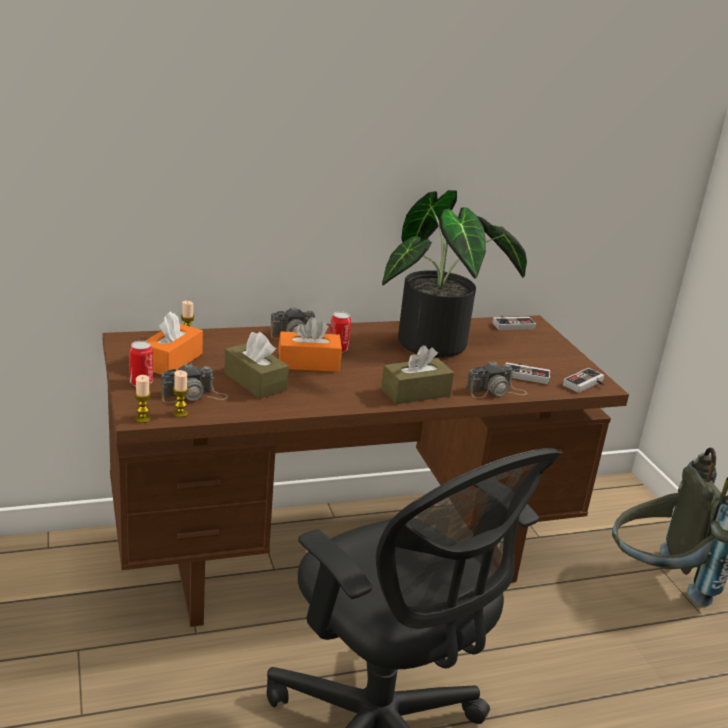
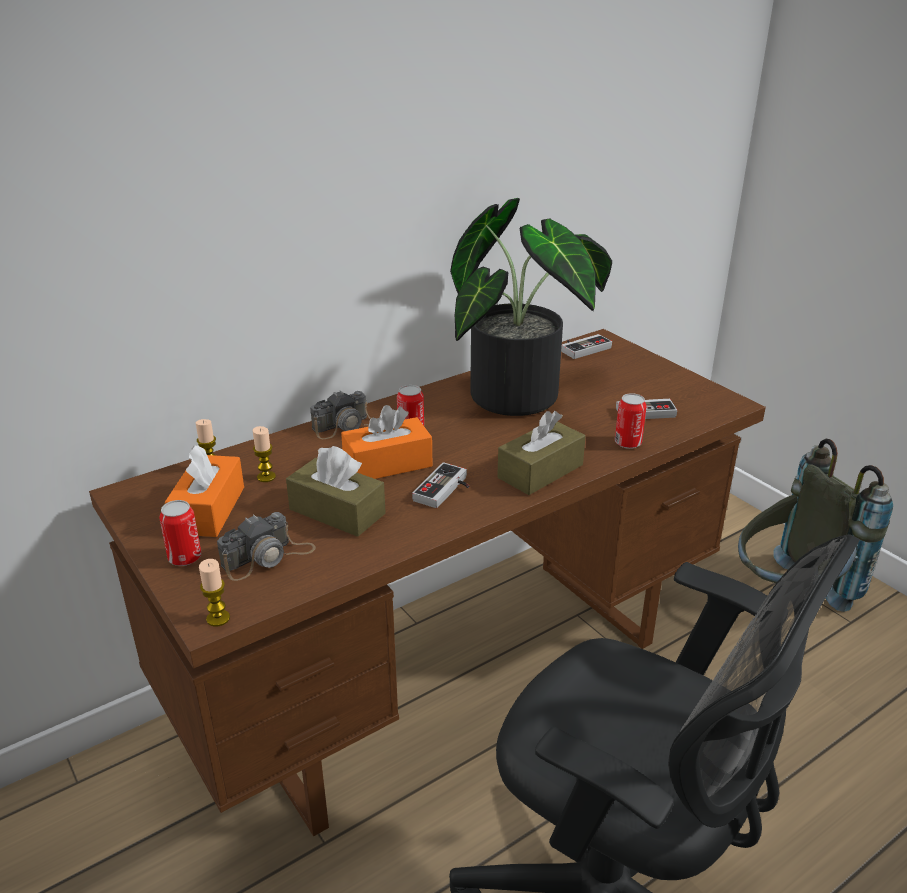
camera: 15 degrees left, 5 degrees up
(180, 413) = (266, 593): candle -> candle (266, 477)
(496, 391) = (628, 443): camera -> can
(586, 385) = (715, 407): game controller -> game controller (446, 490)

